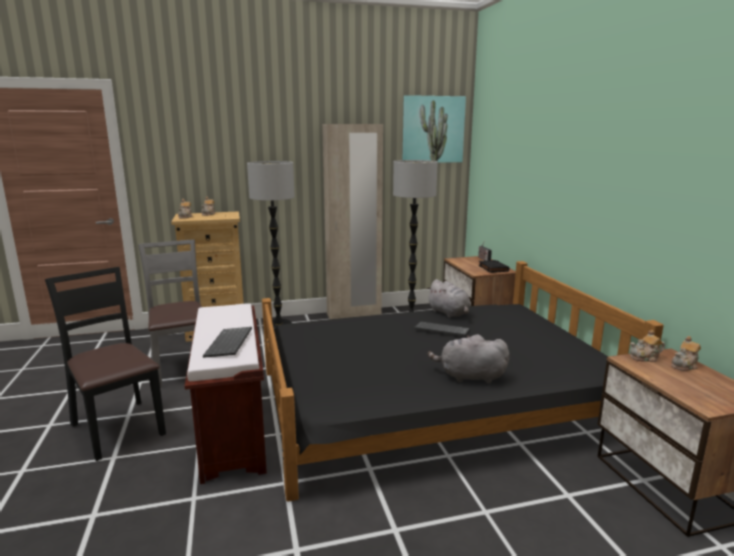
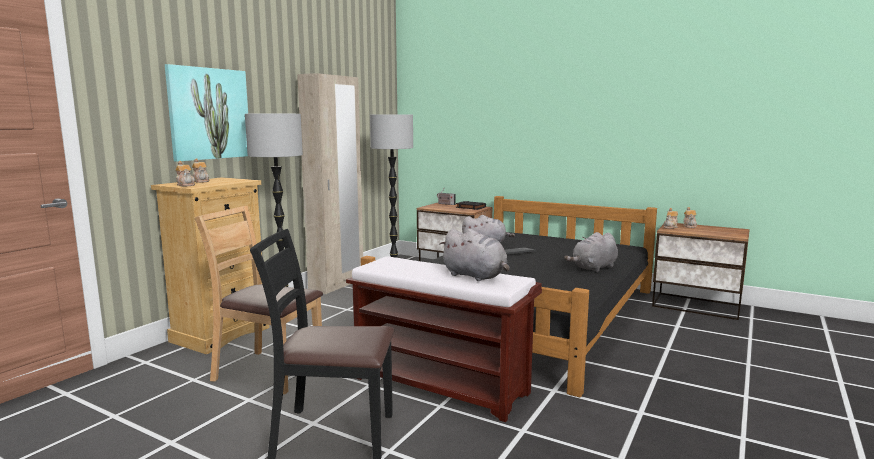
camera: 45 degrees left, 5 degrees down
(183, 368) = (267, 371): grey chair -> brown chair
(230, 344) = (476, 276): keyboard -> grey plush toy
(433, 129) = (374, 87): picture -> picture (209, 114)

